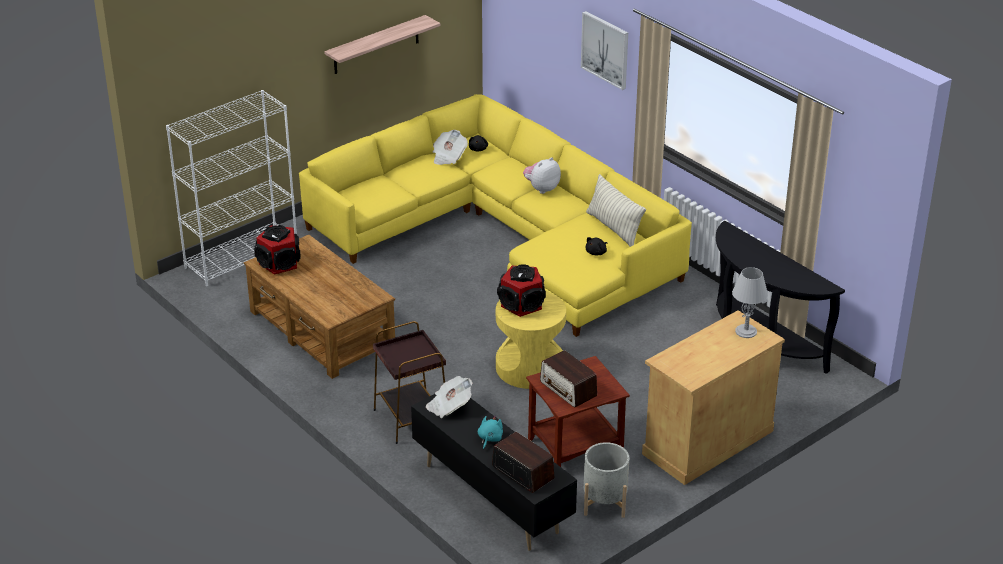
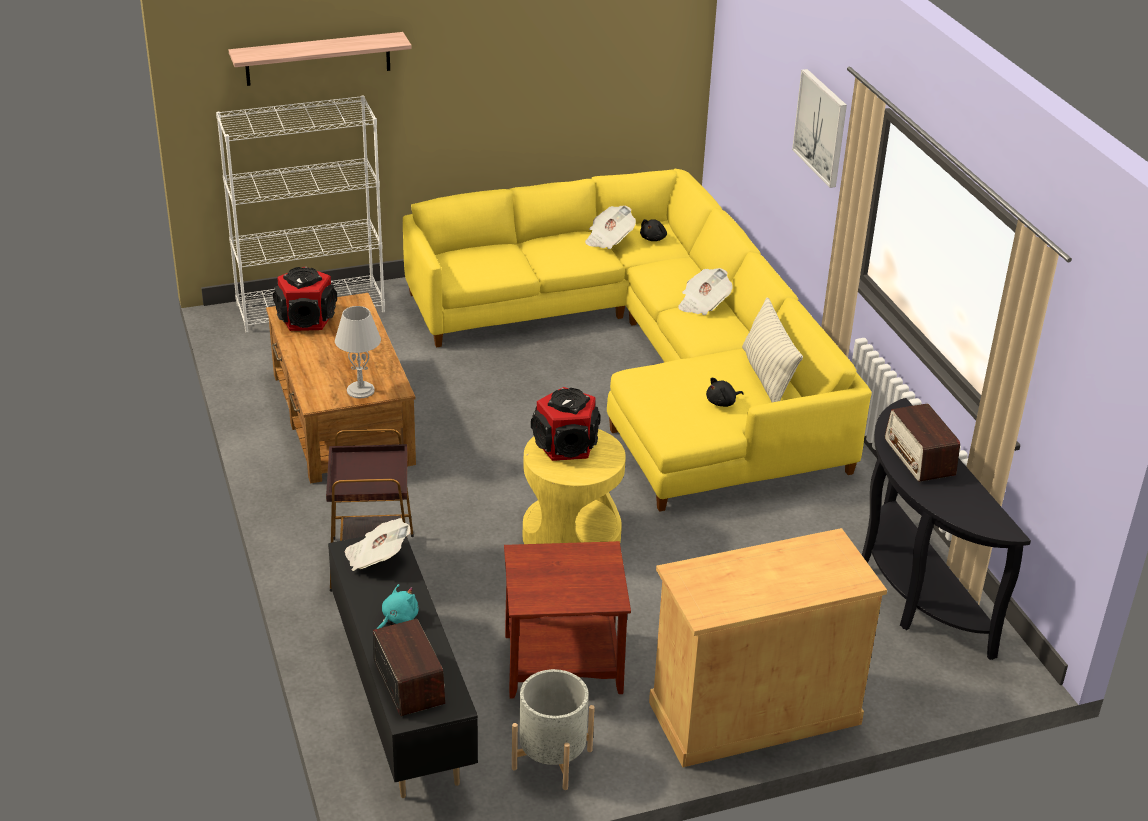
camera: 20 degrees right, 0 degrees up
(376, 45) = (544, 73): shelf -> shelf (318, 59)
(541, 188) = (703, 304): plush toy -> newspaper
(568, 389) = (549, 578): radio -> radio (919, 457)
(746, 331) = (833, 563): grey table lamp -> grey table lamp (360, 390)

